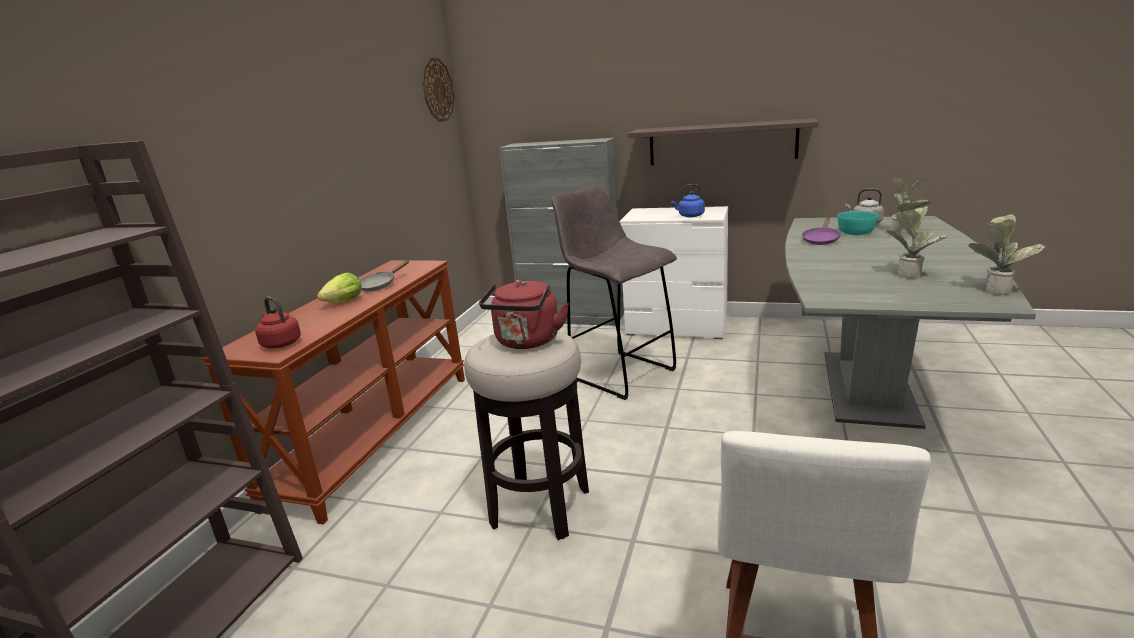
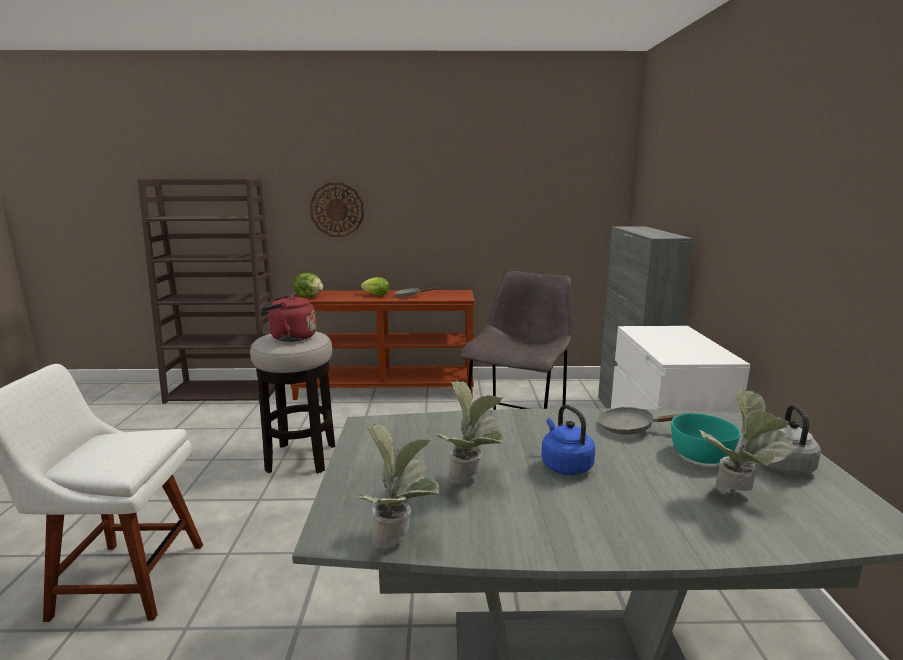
camera: 70 degrees right, 5 degrees down
(280, 343) = (309, 297): red kettle -> lettuce
(437, 90) = (596, 167): wall clock -> wall clock (337, 210)
(689, 216) = (666, 349): blue kettle -> blue kettle (565, 465)
(721, 143) = (767, 273): shelf -> none
(821, 240) = (632, 428): purple frying pan -> grey frying pan

